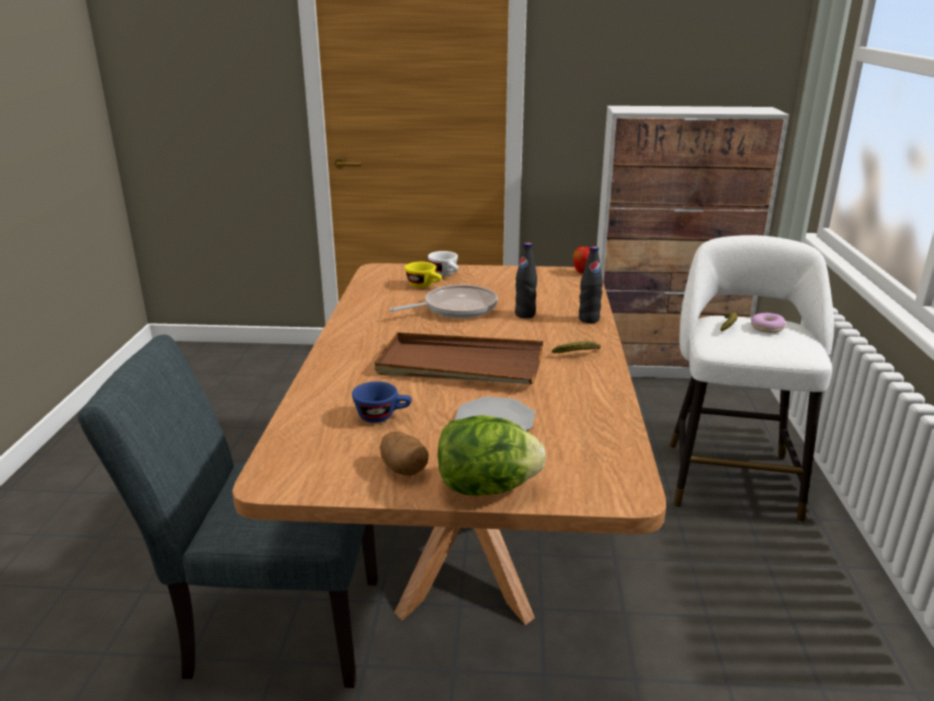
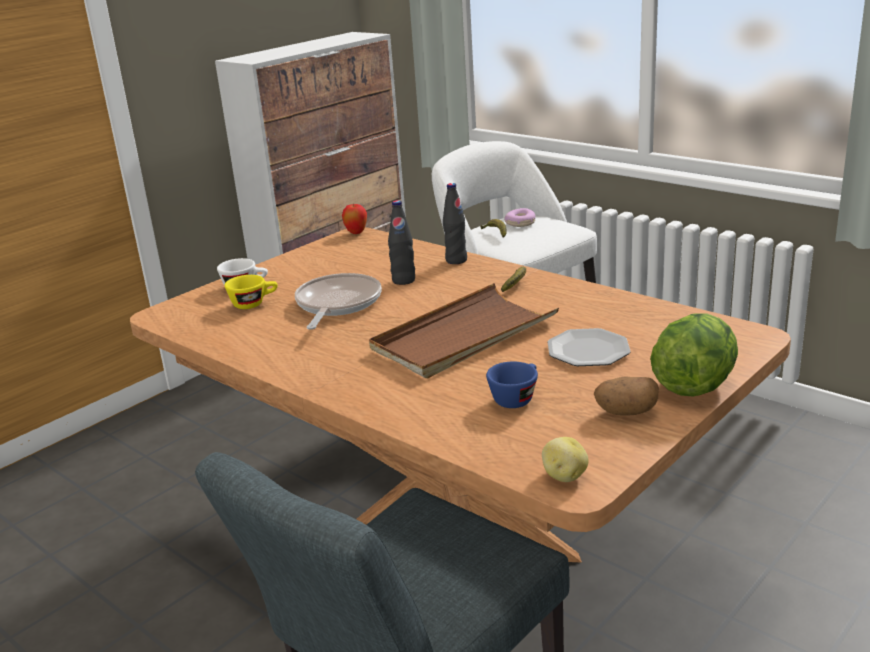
camera: 50 degrees left, 0 degrees up
(280, 471) = (563, 476): none -> potato

